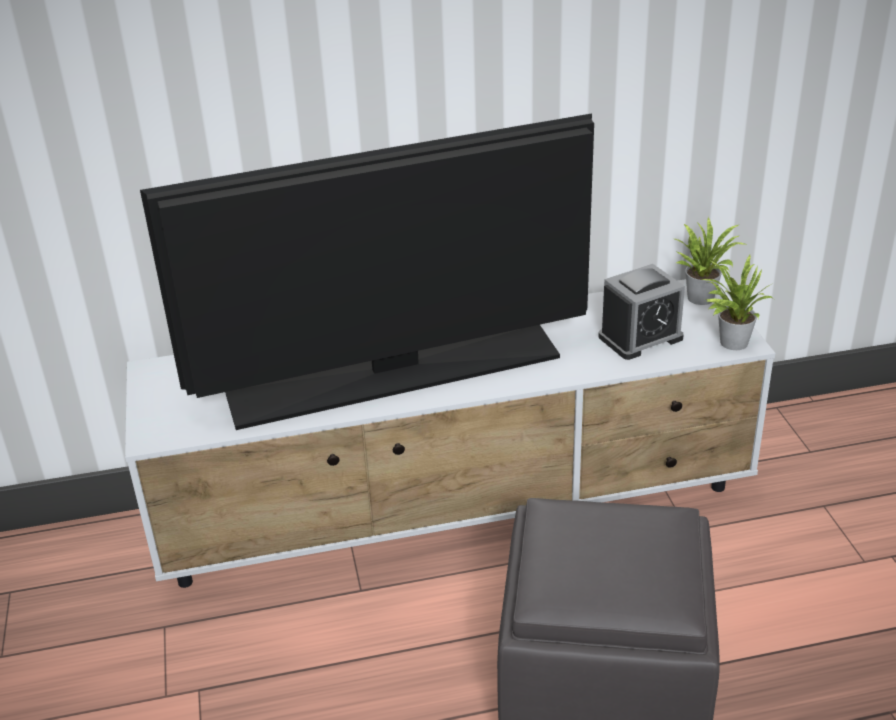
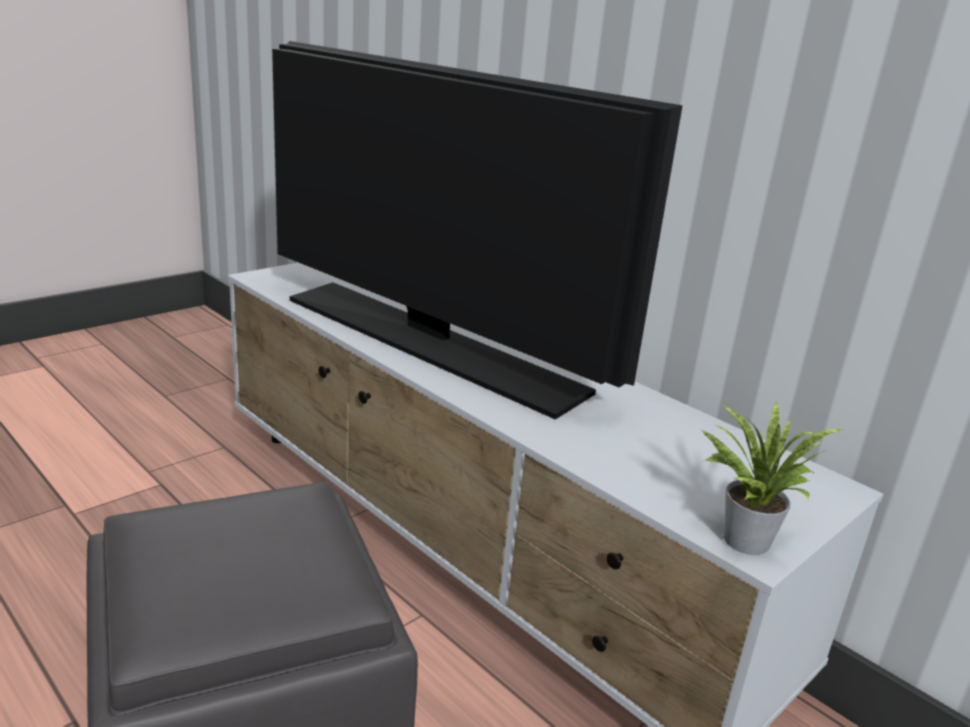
camera: 55 degrees right, 10 degrees down
(640, 337) = (661, 464): alarm clock -> none
(701, 296) = (819, 493): potted plant -> none

